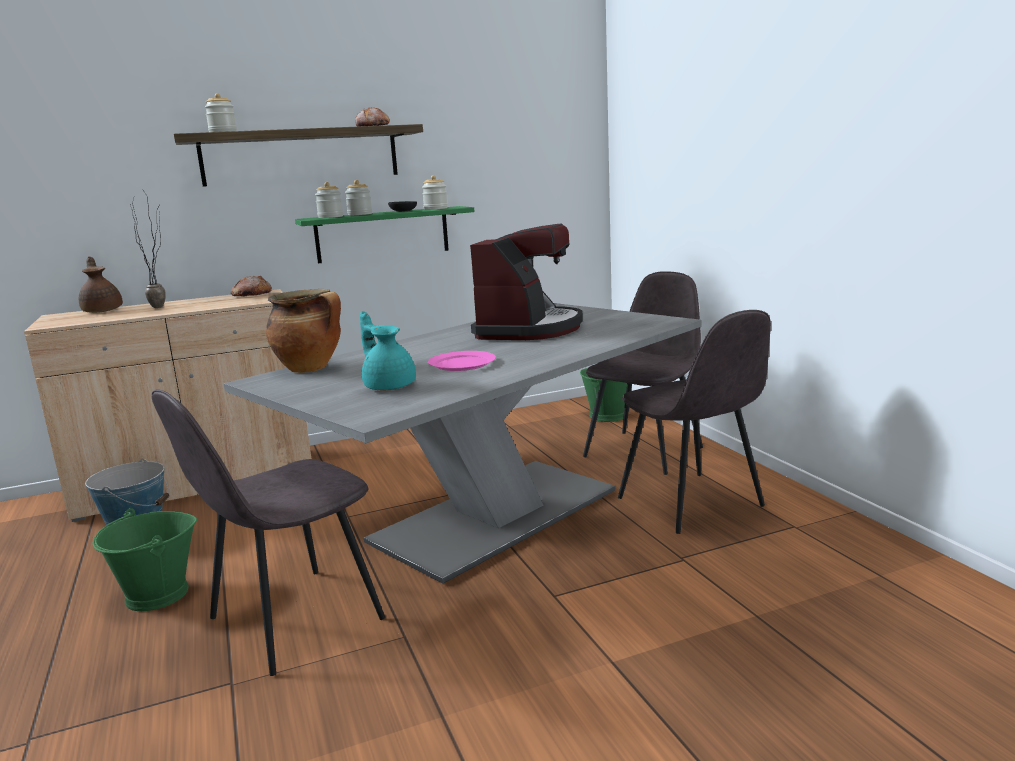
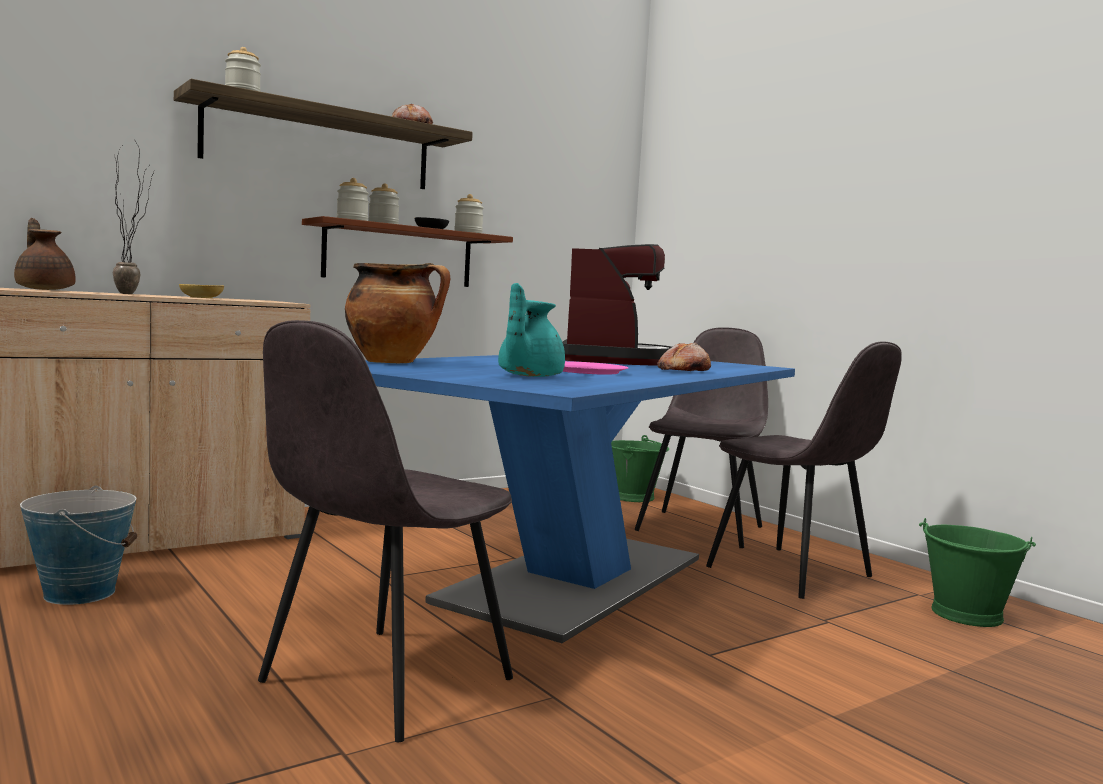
camera: 15 degrees left, 10 degrees down
(157, 595) = (154, 657): green bucket -> green bucket (968, 615)
(212, 302) = (201, 297): none -> beige bowl
(251, 295) = (245, 299): bread -> bread (683, 371)
(382, 234) = (399, 255): green shelf -> brown shelf
(389, 386) = (528, 376): turquoise teapot -> turquoise teapot turned 105 degrees counterclockwise
(496, 516) = (576, 581): grey dining table -> blue dining table

